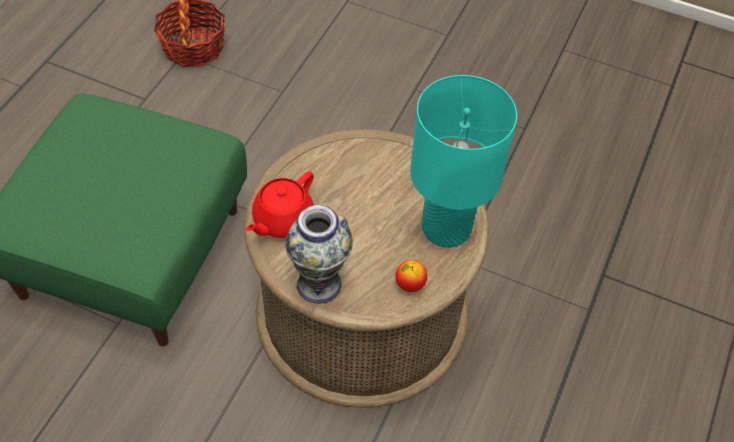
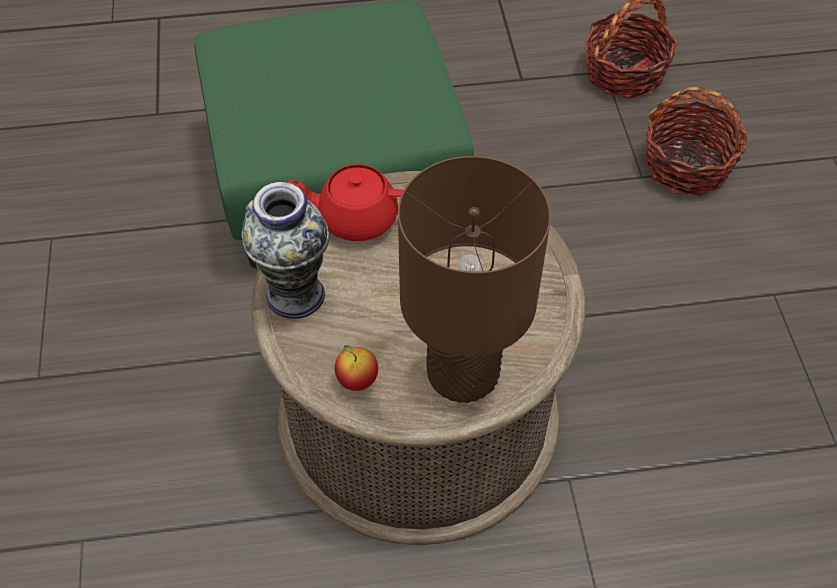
camera: 60 degrees right, 0 degrees up
(294, 66) = (686, 166): none -> basket
(446, 232) = (462, 378): turquoise table lamp -> brown table lamp

